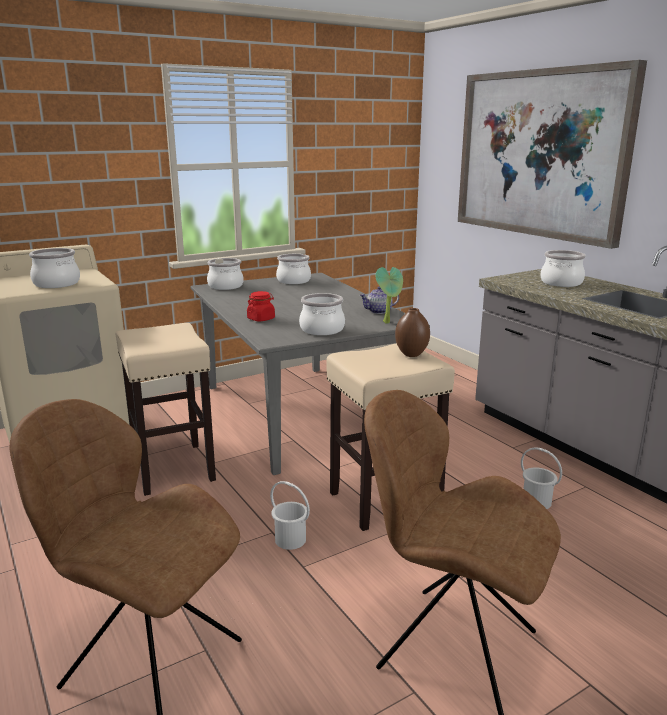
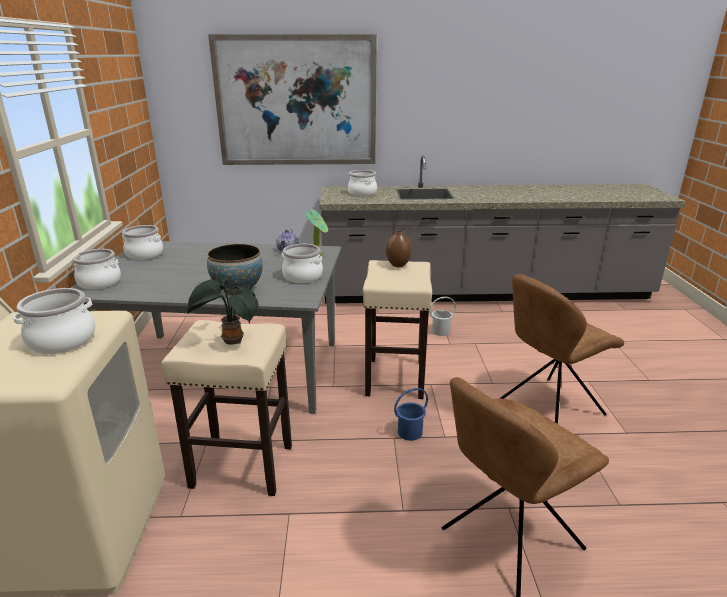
camera: 60 degrees left, 5 degrees up
(160, 339) = (230, 341): none -> potted plant
(261, 319) = (238, 290): red jar -> bowl
(290, 539) = (409, 432): white bucket -> blue bucket

